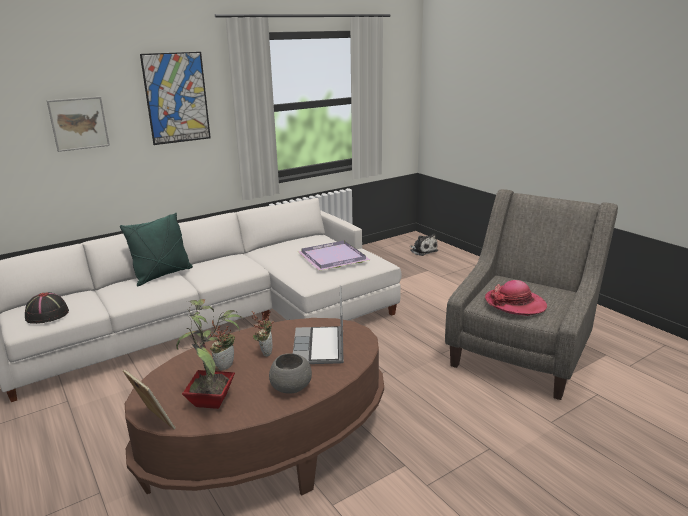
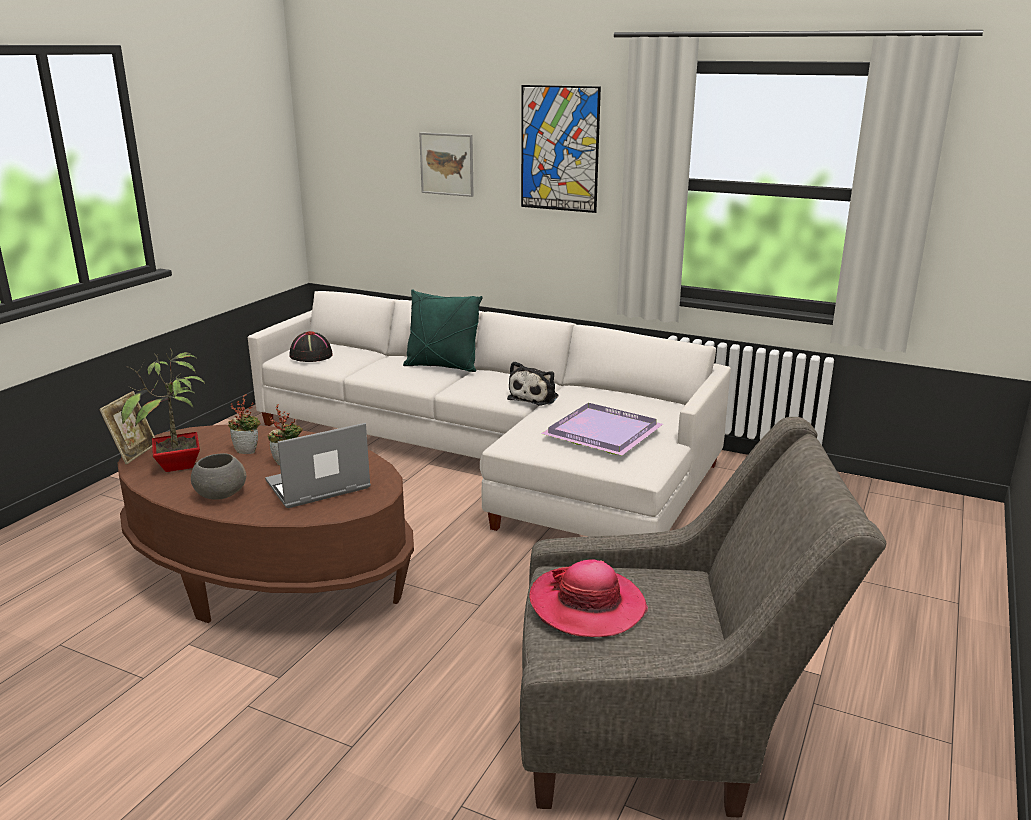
camera: 60 degrees right, 0 degrees up
(423, 250) = (925, 533): plush toy -> plush toy (535, 397)

